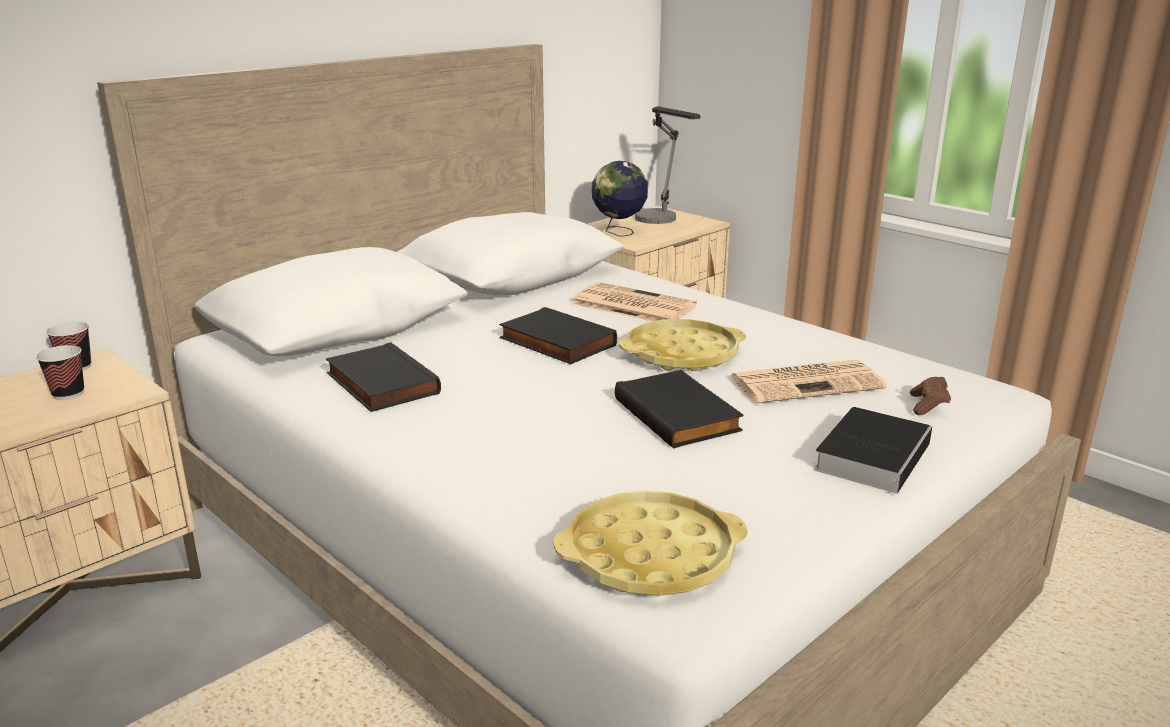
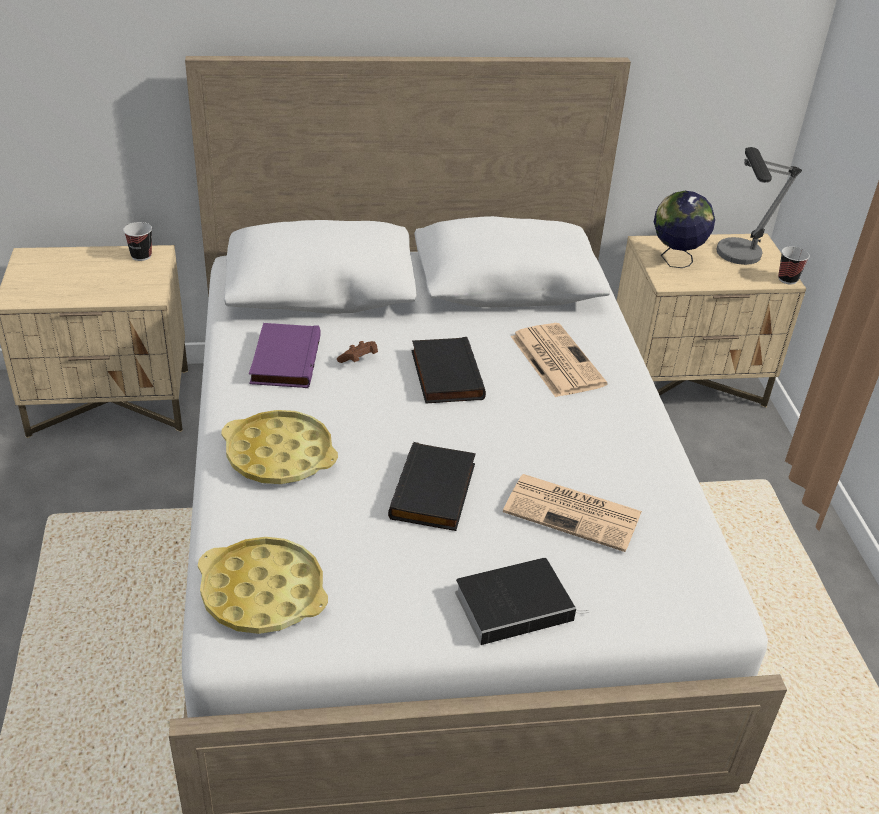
camera: 35 degrees right, 15 degrees up
(68, 394) = (116, 280): cup -> cup (787, 279)
(379, 384) = (283, 359): black book -> purple book
(682, 354) = (520, 434): yellow tray -> yellow tray (279, 455)
(928, 406) = (634, 588): brown game controller -> brown game controller (358, 360)

